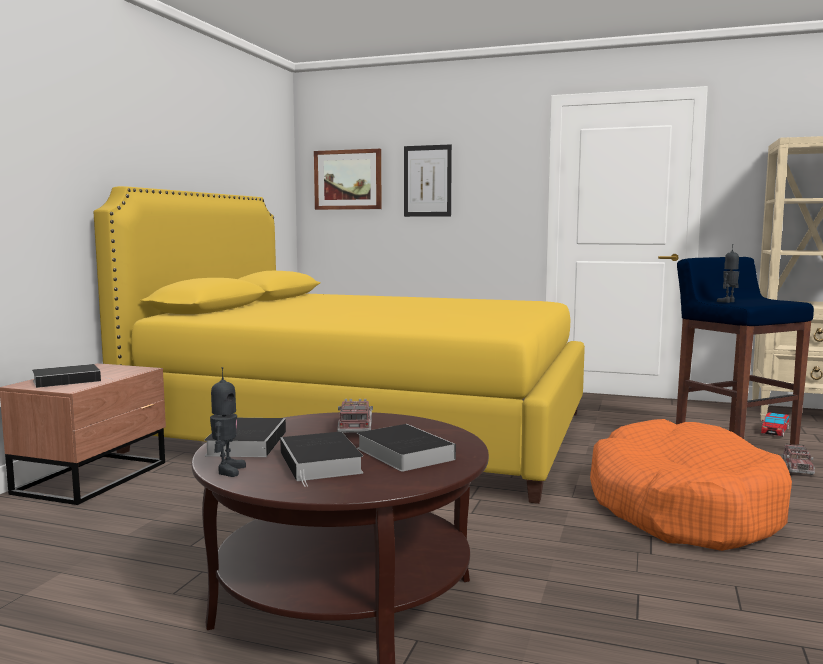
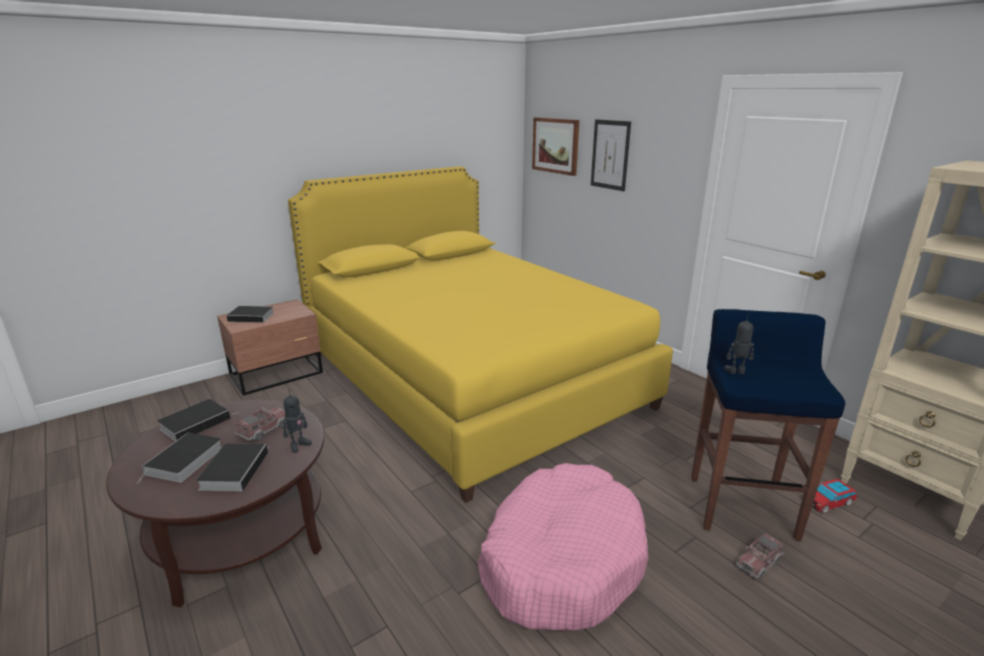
camera: 35 degrees right, 15 degrees up
(227, 470) = (141, 449): toy robot -> toy robot (298, 445)
(682, 508) = (561, 559): orange dog bed -> pink dog bed

